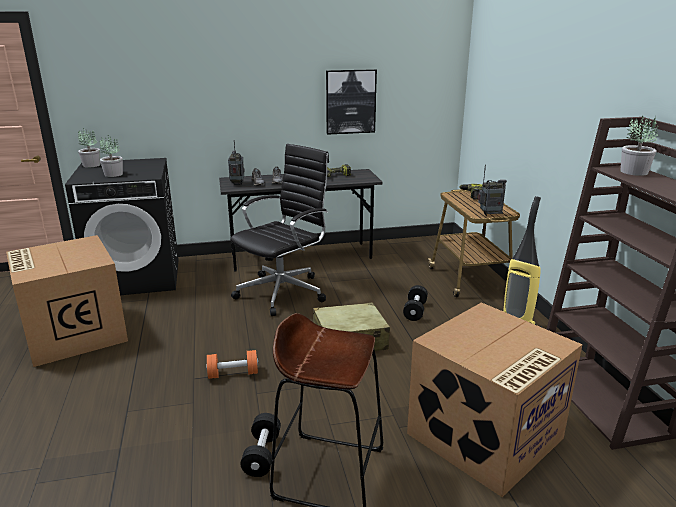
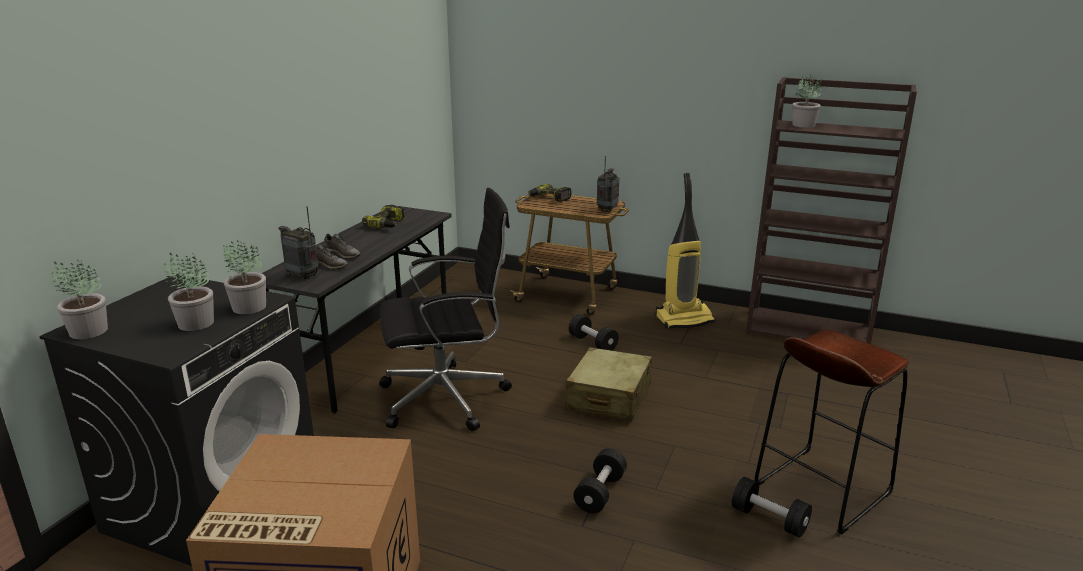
camera: 55 degrees left, 0 degrees up
(139, 176) = (249, 307): none -> potted plant
(233, 374) = (600, 493): orange dumbbell -> black dumbbell
(284, 292) = (448, 398): black office chair -> black office chair turned 90 degrees clockwise
(350, 101) = (366, 117): picture -> none
(485, 437) = (822, 395): cardboard box -> none

